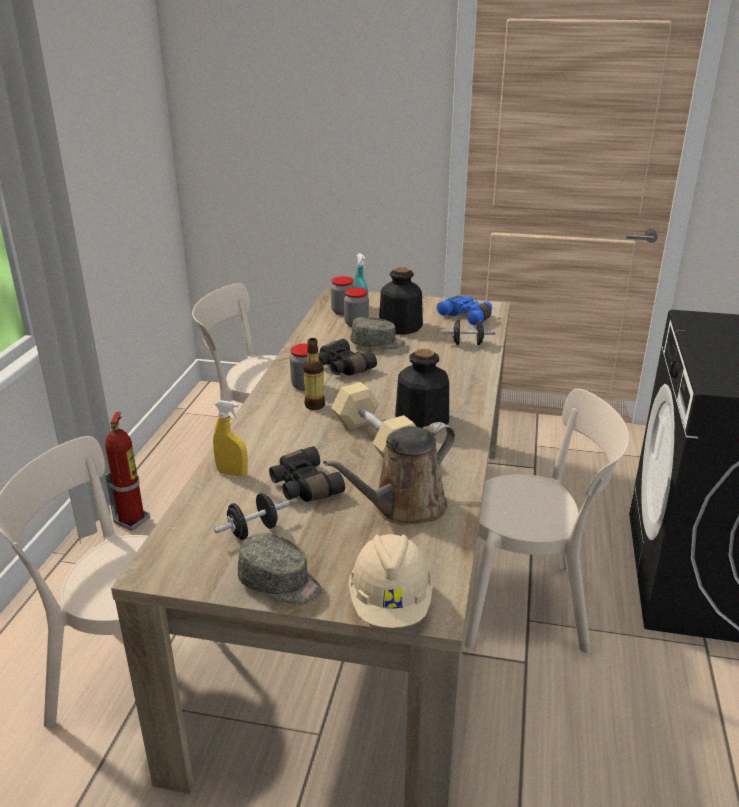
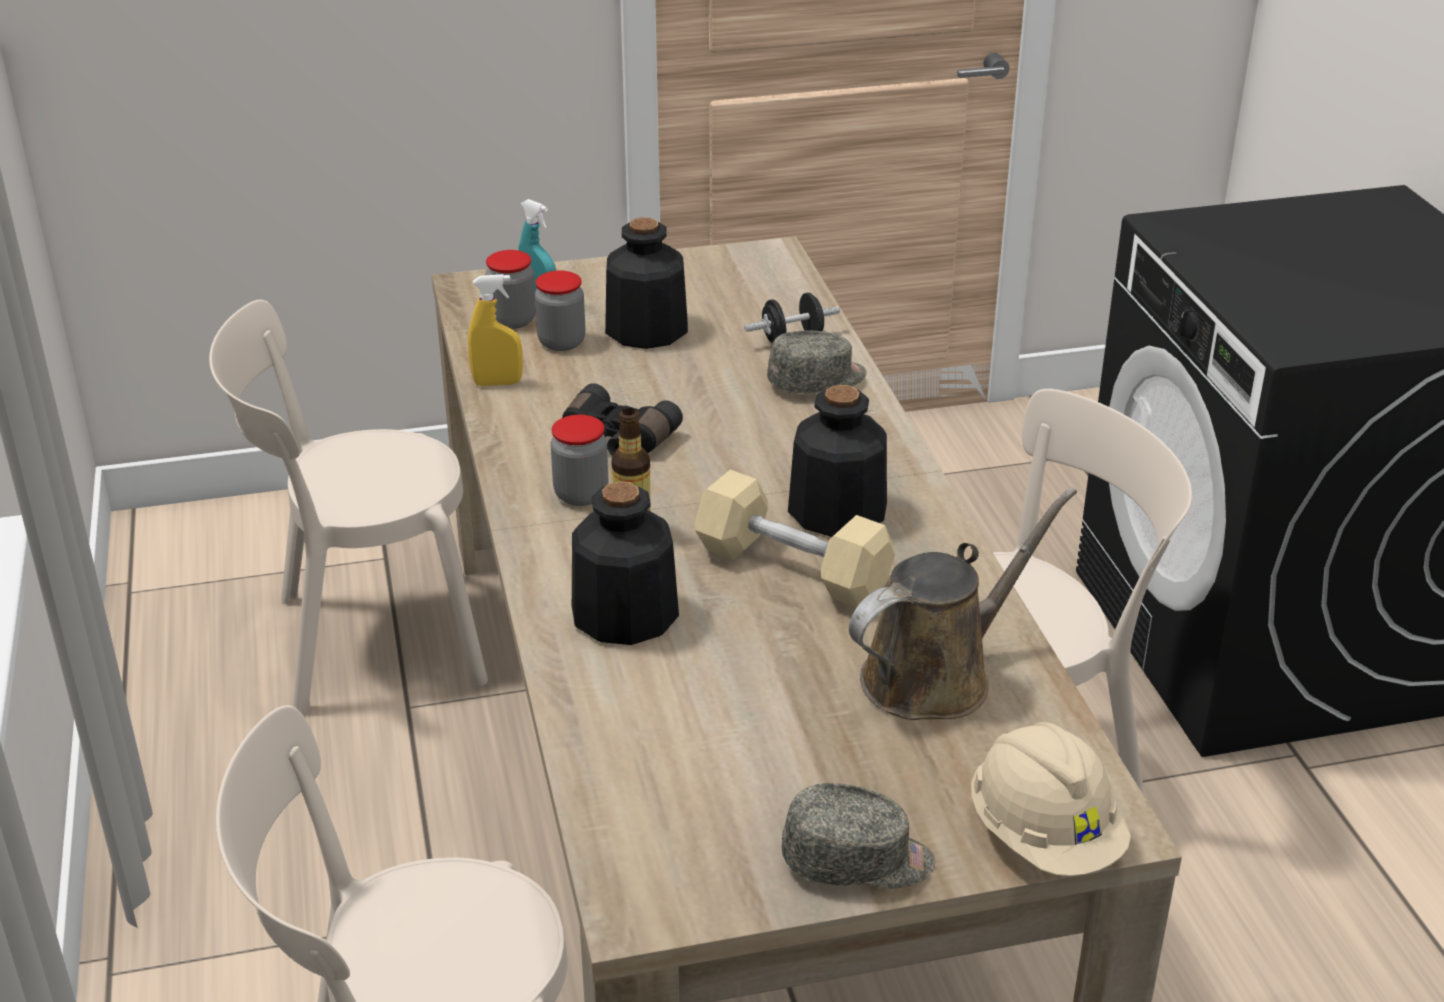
camera: 25 degrees left, 5 degrees up
(132, 520) = (199, 847): fire extinguisher -> none
(232, 473) = (605, 698): yellow spray bottle -> yellow spray bottle (497, 383)
(253, 531) = (736, 790): black dumbbell -> none
(276, 440) = (624, 615): none -> bottle
(303, 486) = (748, 687): black binoculars -> none
(377, 344) = (637, 377): grey cap -> grey cap (818, 381)
(403, 507) = (936, 675): brown watering can -> brown watering can turned 150 degrees counterclockwise
(467, 317) = (748, 283): blue binoculars -> none

